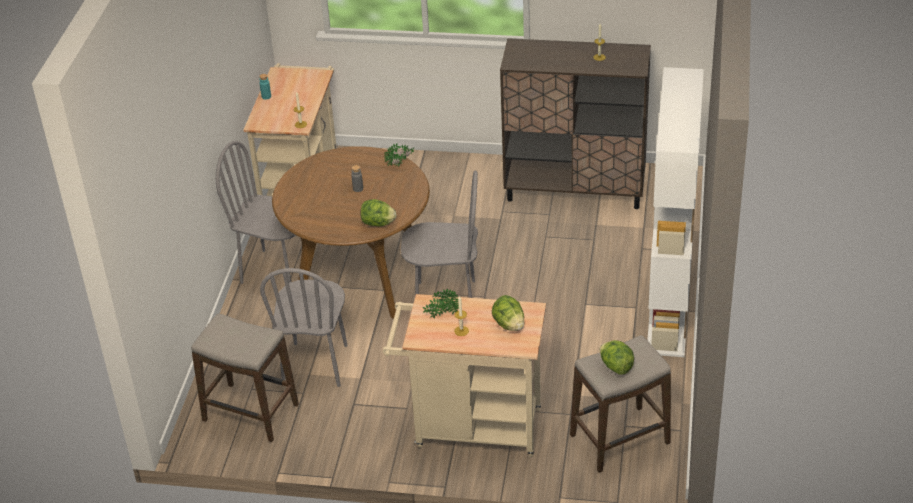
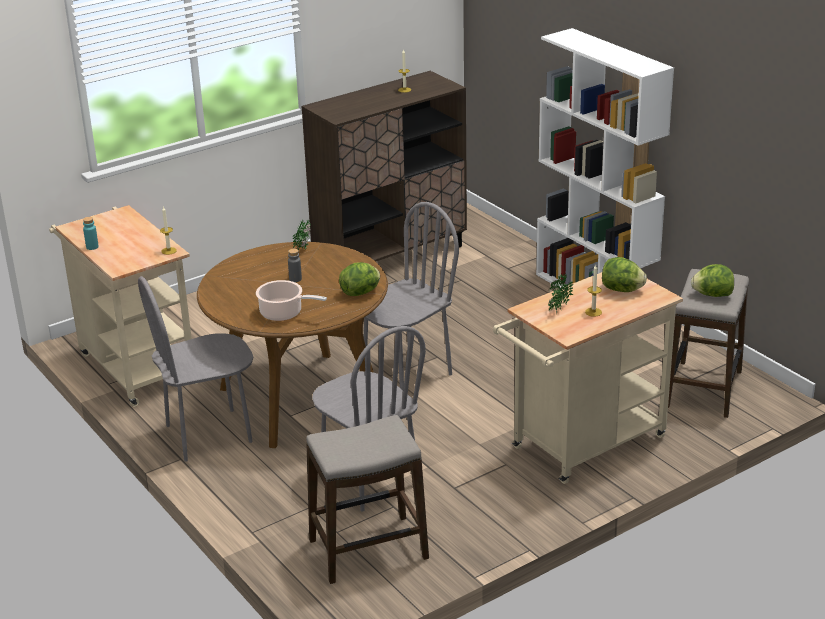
camera: 45 degrees left, 10 degrees down
(313, 213) = (284, 313): none -> cooking pot

